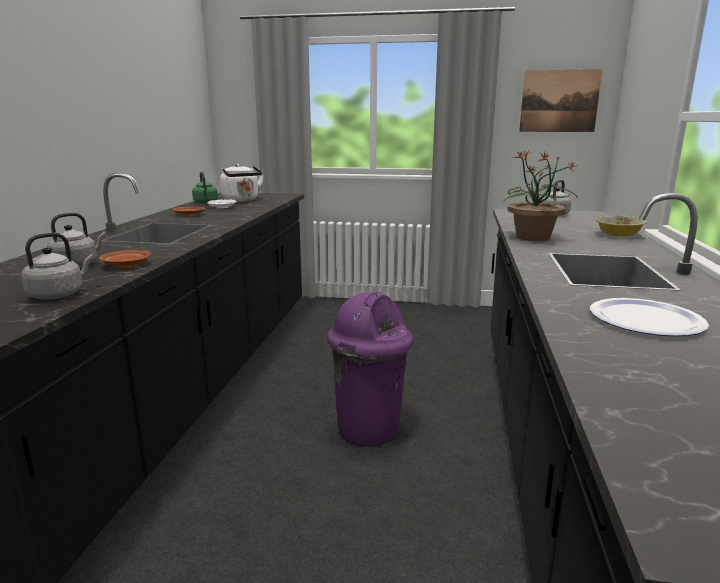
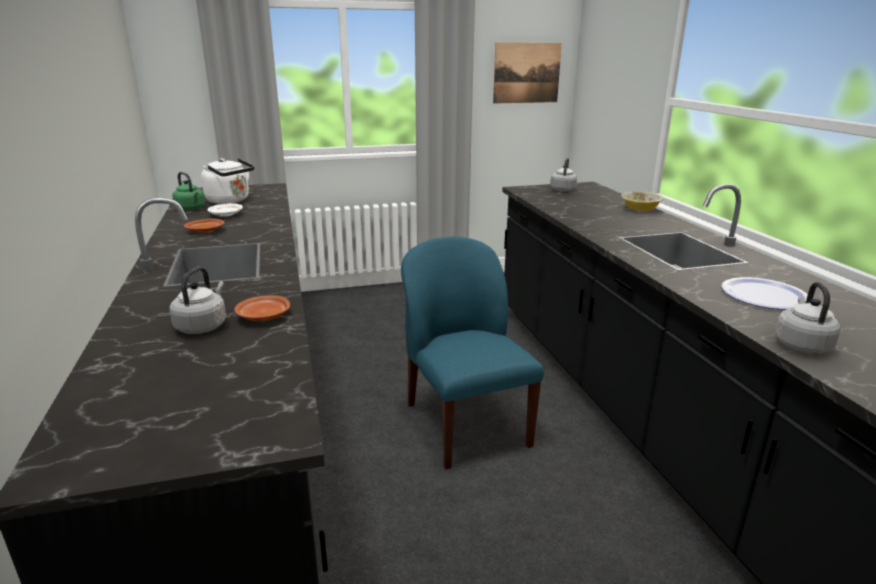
camera: 25 degrees left, 5 degrees up
(59, 294) = (261, 370): grey kettle -> grey kettle (801, 344)
(369, 429) = (465, 423): purple trash can -> blue chair
(533, 238) = (584, 221): potted plant -> none

